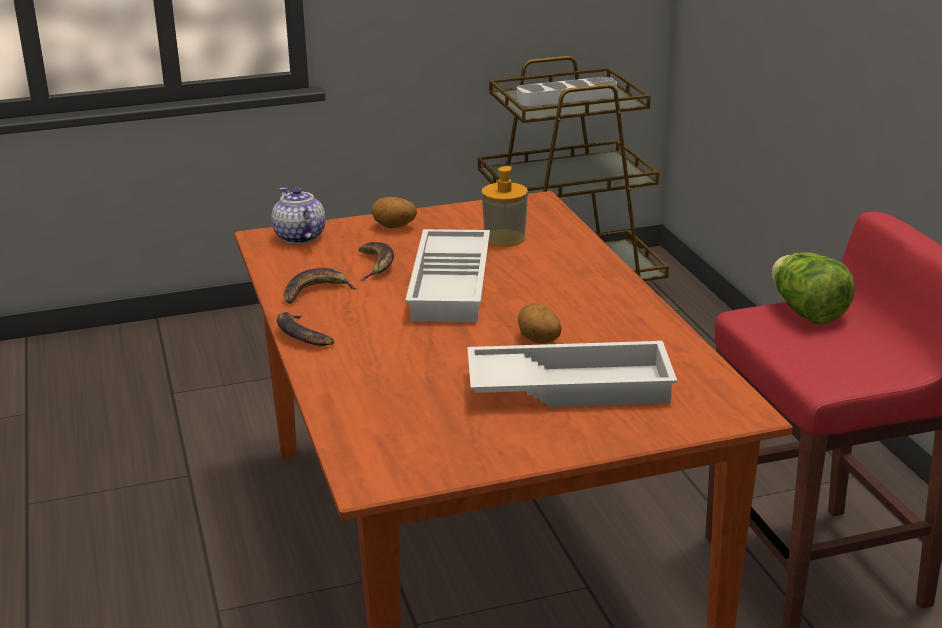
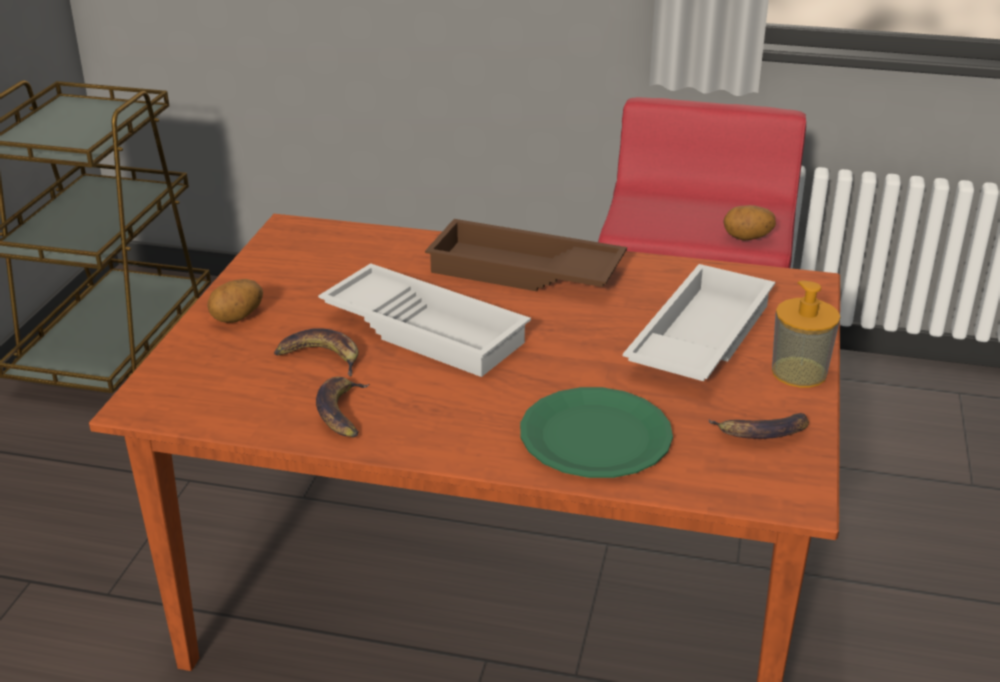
camera: 60 degrees left, 5 degrees up
(299, 237) = (176, 382): teapot -> none
(302, 335) = (442, 451): banana -> banana (761, 433)
(375, 382) = (596, 436): none -> green plate
(504, 238) = (354, 270): soap dispenser -> soap dispenser (799, 372)
(538, 341) = (597, 325): potato -> potato (747, 238)
(566, 97) = (71, 127): grey tray -> none
(584, 292) = (523, 272): none -> brown tray
(806, 312) = (647, 204): lettuce -> none

